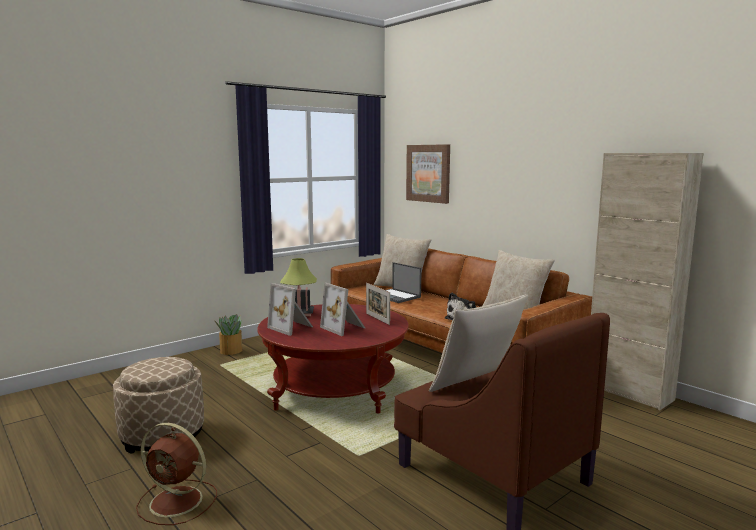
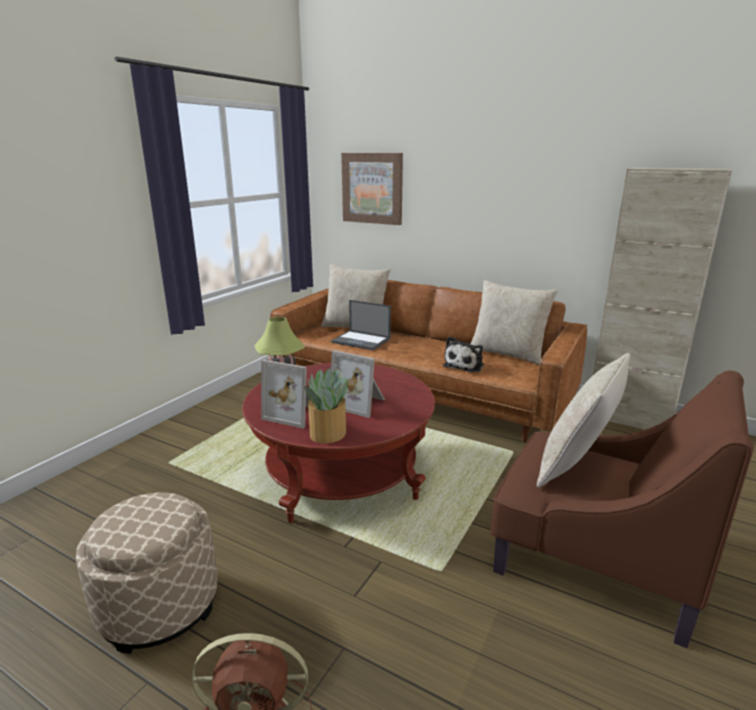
camera: 20 degrees left, 10 degrees up
(230, 351) = (169, 437): potted plant -> potted plant (327, 434)
(377, 319) = (385, 382): picture frame -> none

